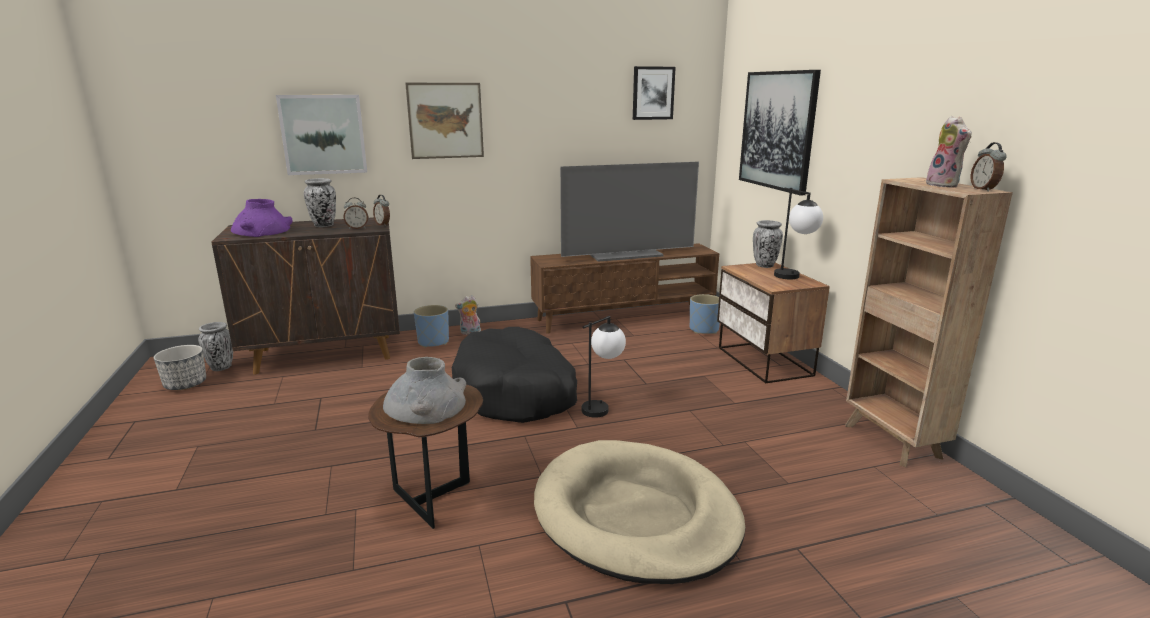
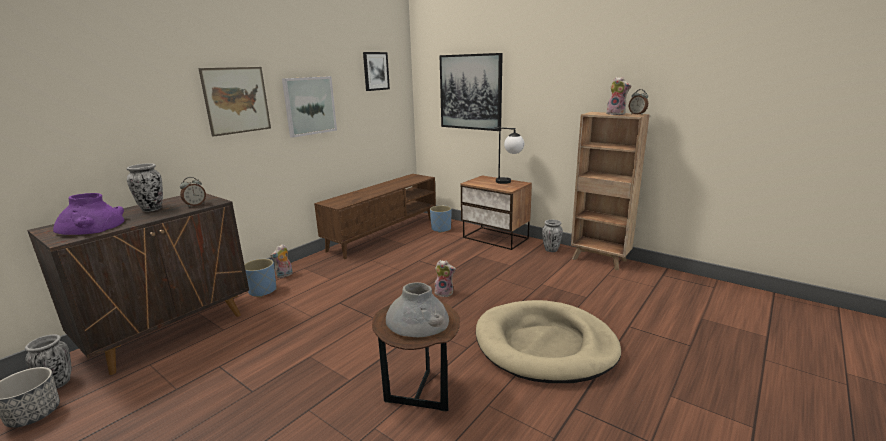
camera: 35 degrees left, 0 degrees up
(323, 134) = (124, 121): picture -> picture (309, 106)
(383, 224) = (213, 197): alarm clock -> none
(516, 392) = (378, 303): black dog bed -> none
(602, 406) = (444, 293): table lamp -> plush toy
(626, 254) = (380, 189): television -> none
(764, 265) = (482, 178): vase -> vase (551, 250)

